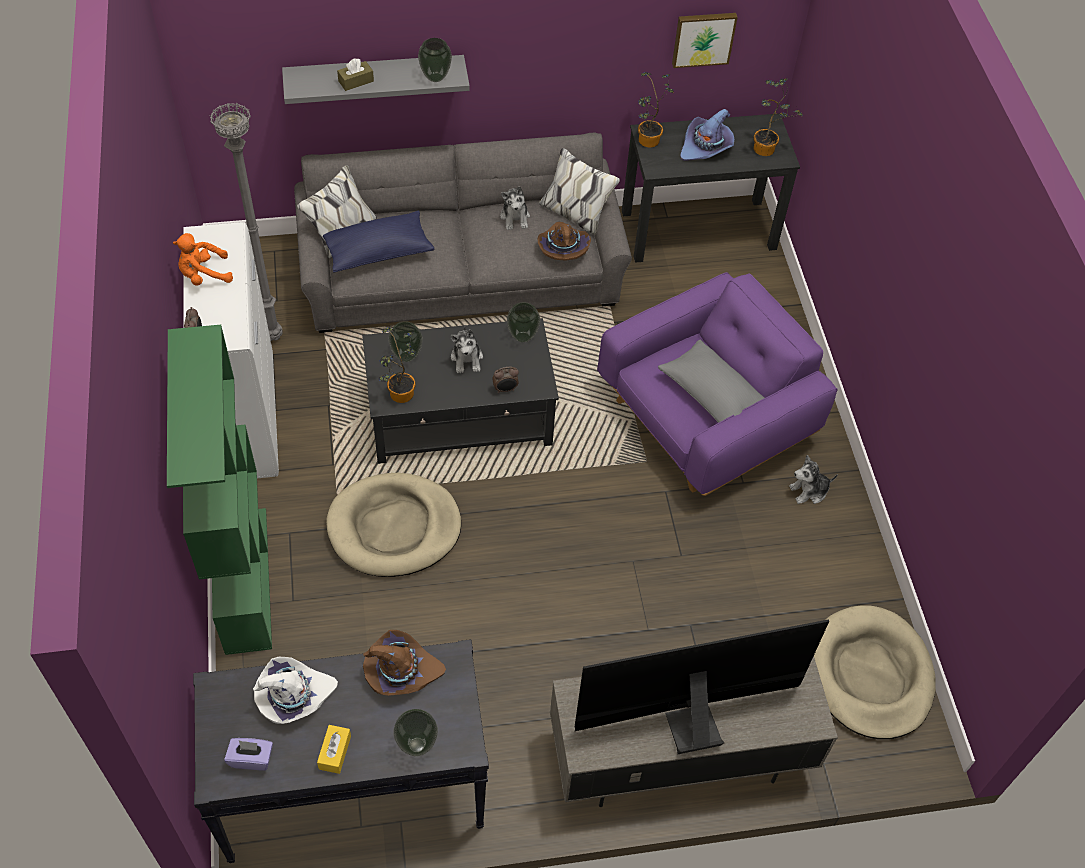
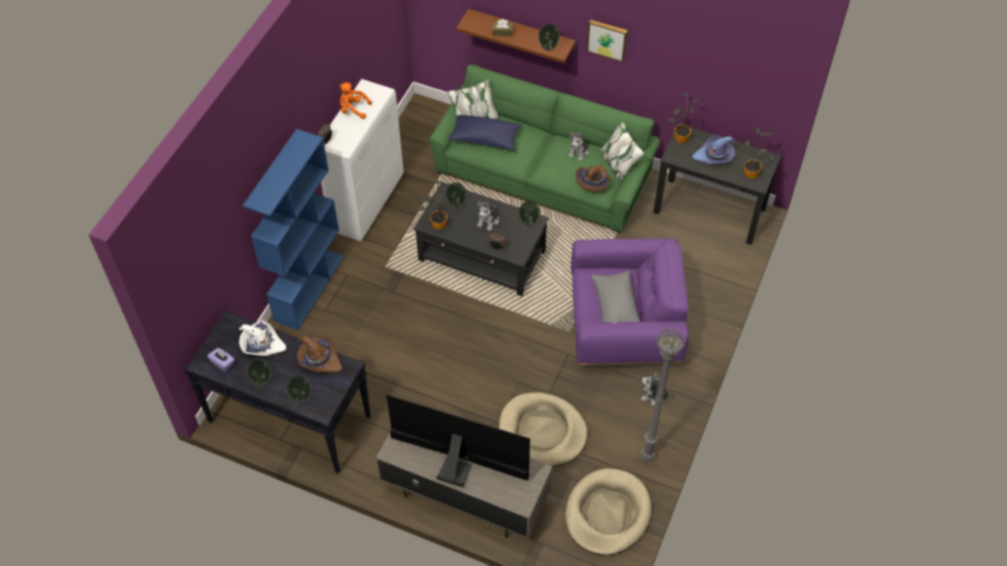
camera: 35 degrees right, 0 degrees up
(245, 579) = (309, 287): green bookcase -> blue bookcase
(272, 336) = (411, 163): grey floor lamp -> grey floor lamp (647, 456)
(335, 752) = (262, 380): yellow tissue box -> vase
(375, 77) = (521, 33): grey shelf -> brown shelf
(394, 528) = (402, 299): beige dog bed -> beige dog bed (542, 432)
(462, 273) = (543, 173): grey sofa -> green sofa
(703, 38) = (730, 86): picture -> picture (607, 39)

